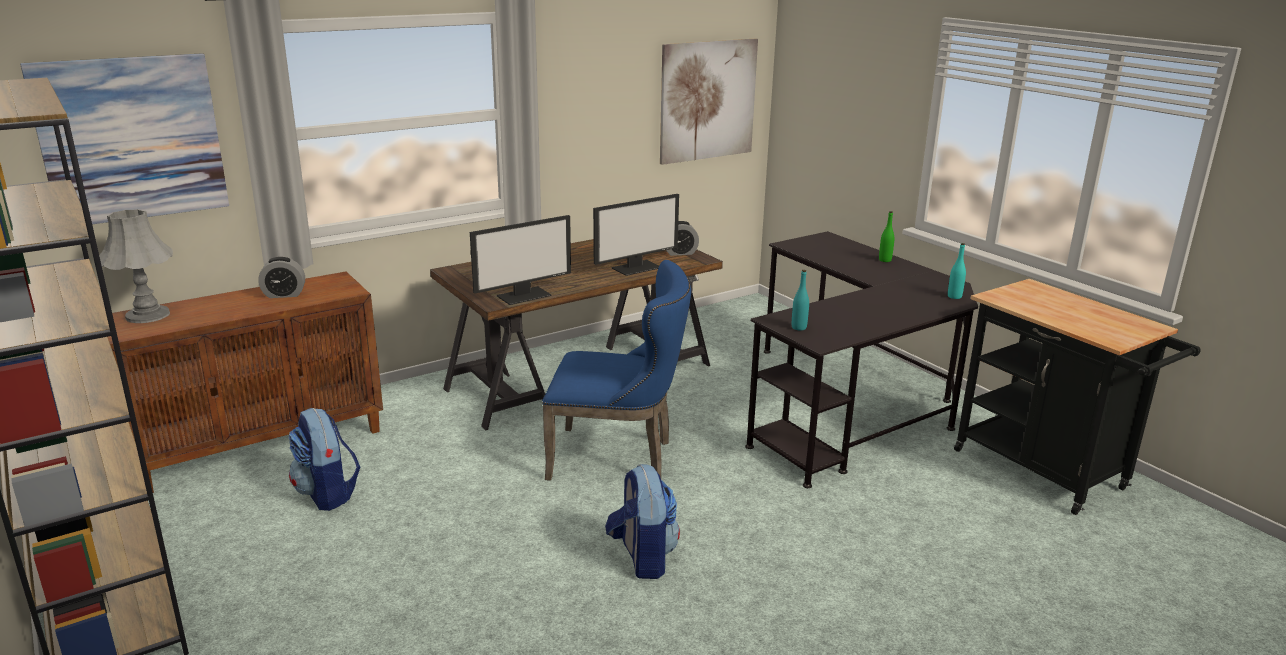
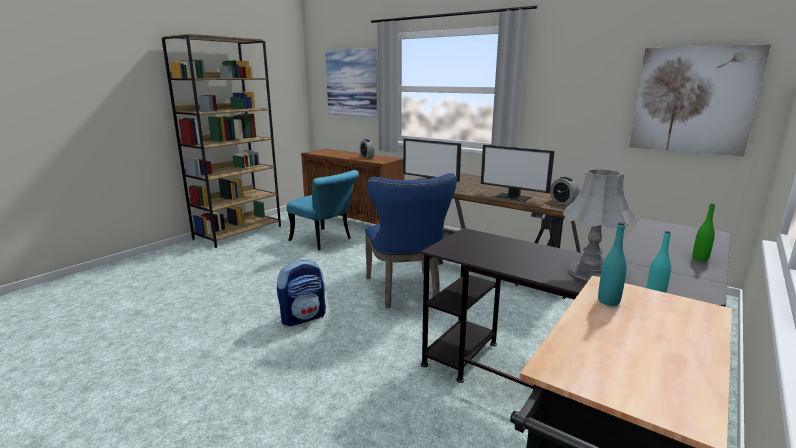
camera: 70 degrees right, 5 degrees down
(148, 315) = (330, 151): grey table lamp -> grey table lamp (590, 273)
(327, 494) = (325, 241): backpack -> turquoise chair
(799, 327) = (464, 241): turquoise bottle -> turquoise bottle (608, 301)

